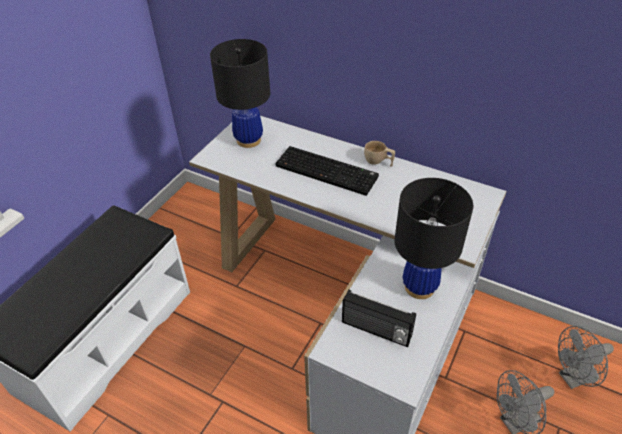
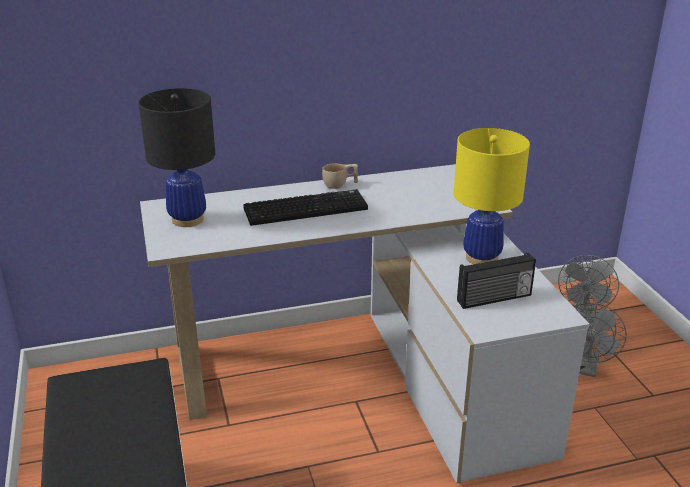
camera: 45 degrees left, 15 degrees down
(420, 287) = (482, 258): black table lamp -> yellow table lamp

